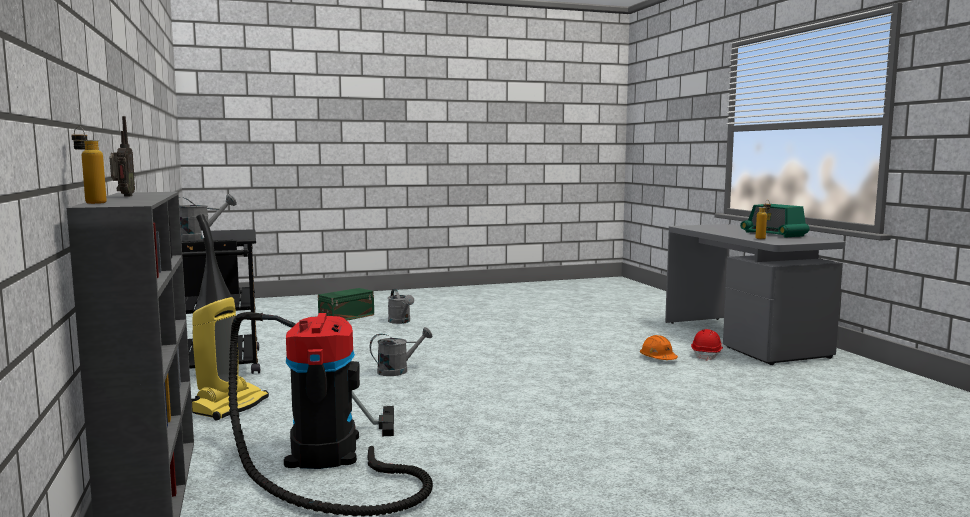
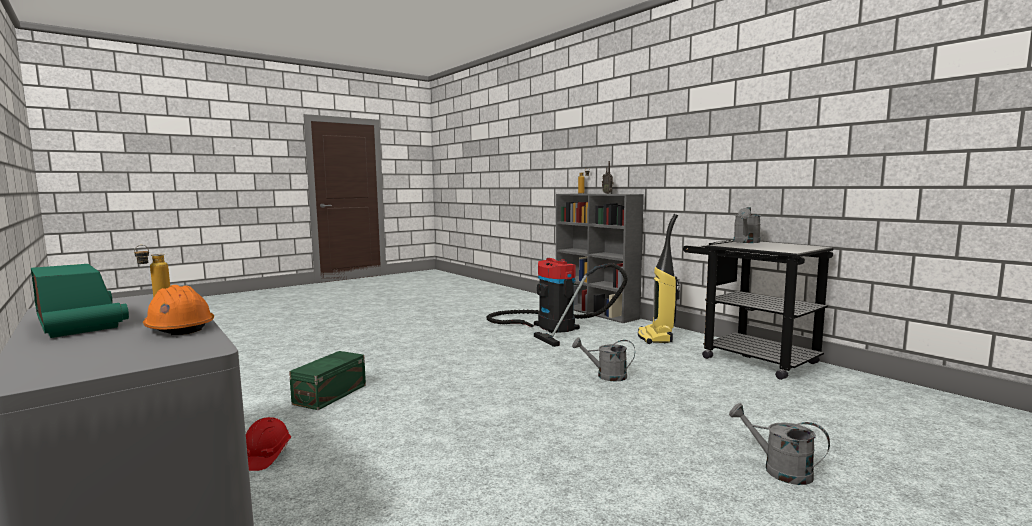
camera: 160 degrees right, 0 degrees up
(345, 317) = (893, 468): green storage box -> green storage box (331, 394)
(398, 370) = (606, 376): grey watering can -> grey watering can turned 60 degrees clockwise
(658, 358) = (341, 437): orange hard hat -> orange hard hat (179, 328)

